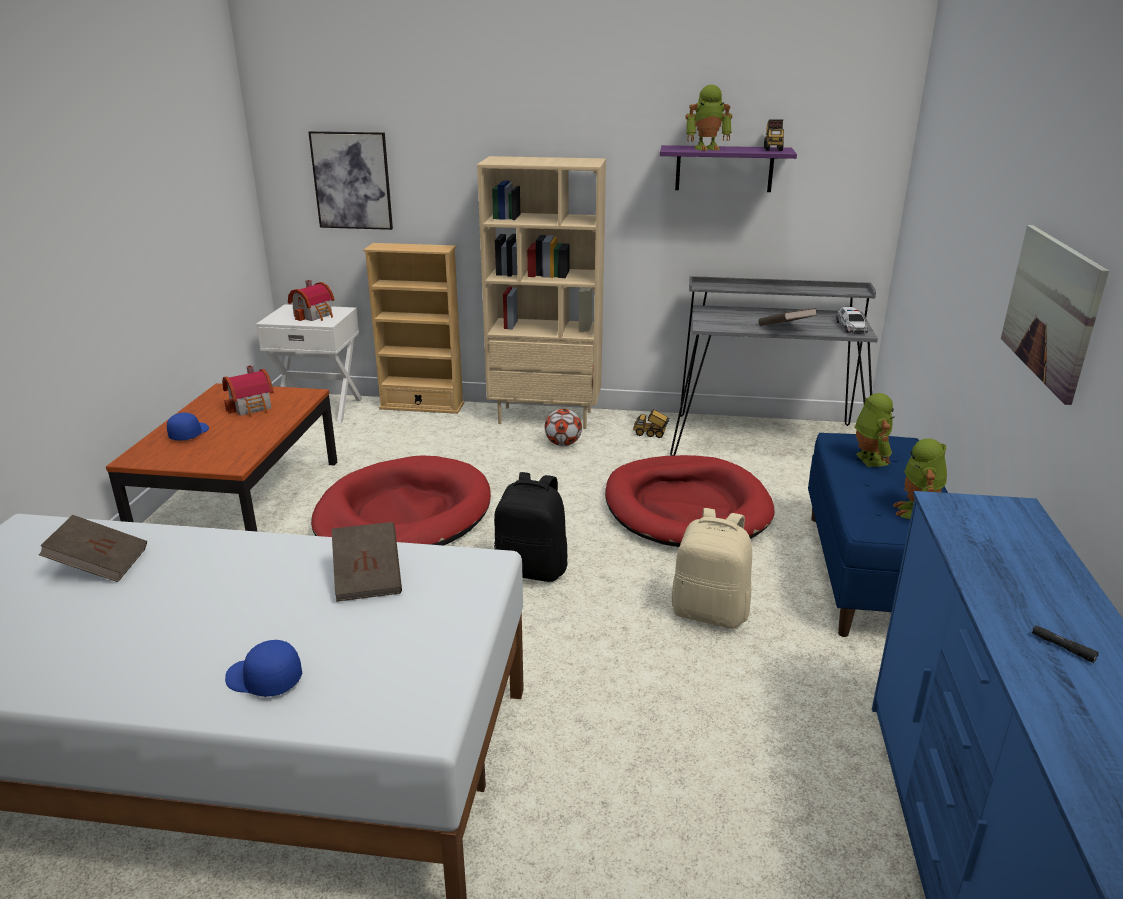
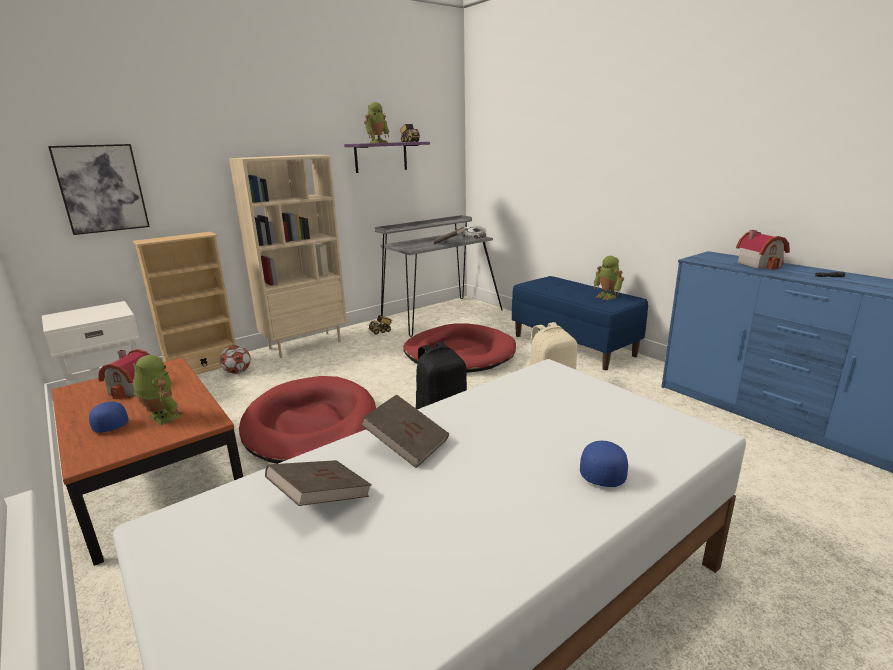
camera: 45 degrees left, 5 degrees down
(263, 680) = (602, 470): blue cap -> blue cap turned 135 degrees clockwise
(315, 315) = (97, 313): toy house -> toy house (760, 264)
(368, 578) = (518, 402): brown book -> brown book (407, 445)
(563, 444) = (342, 352): football -> football (237, 372)
(868, 459) = (553, 287): toy robot -> toy robot (161, 418)
(1051, 309) = (671, 170): picture -> none

